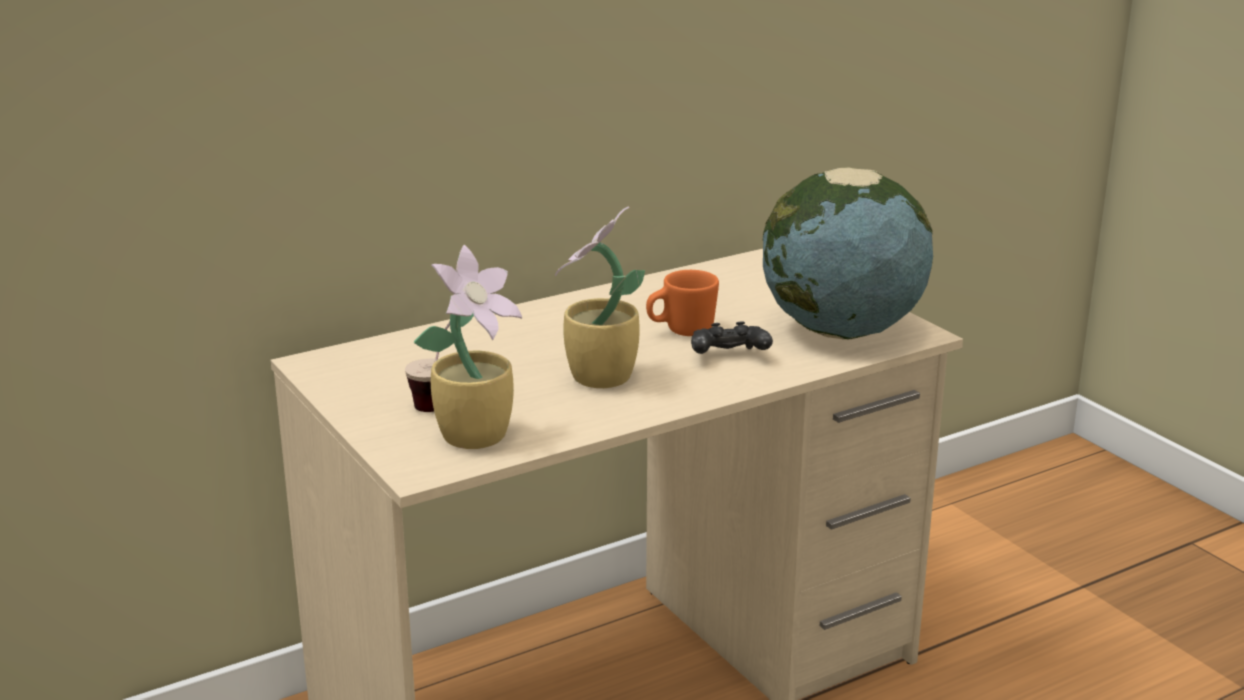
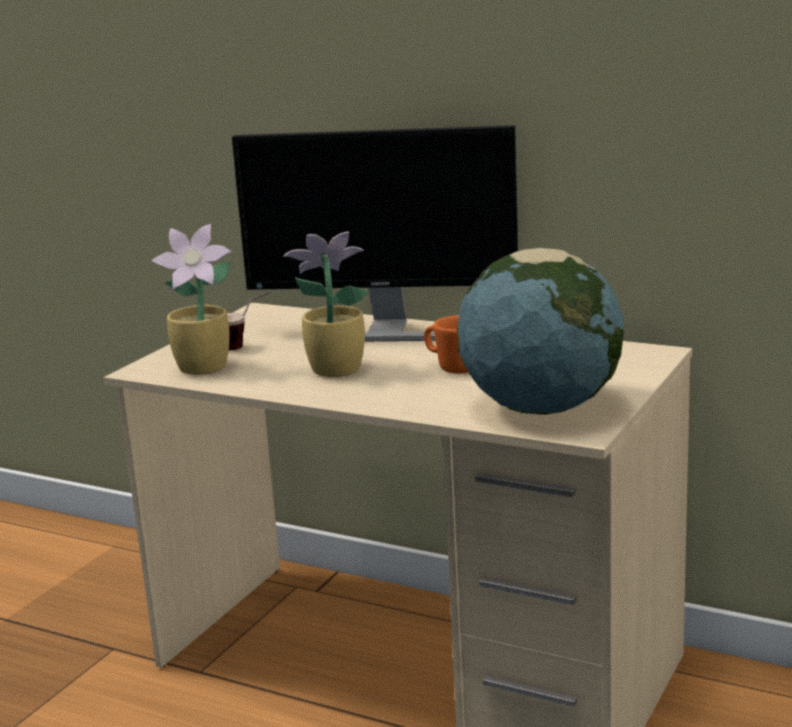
camera: 60 degrees right, 5 degrees down
(518, 328) = (385, 331): none -> monitor
(728, 357) = (426, 390): black game controller -> none

